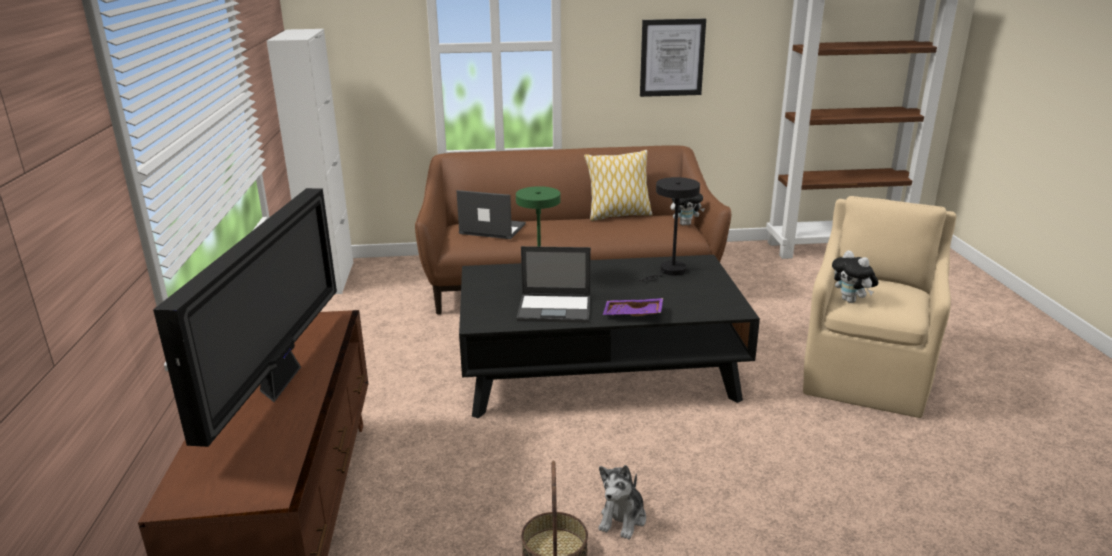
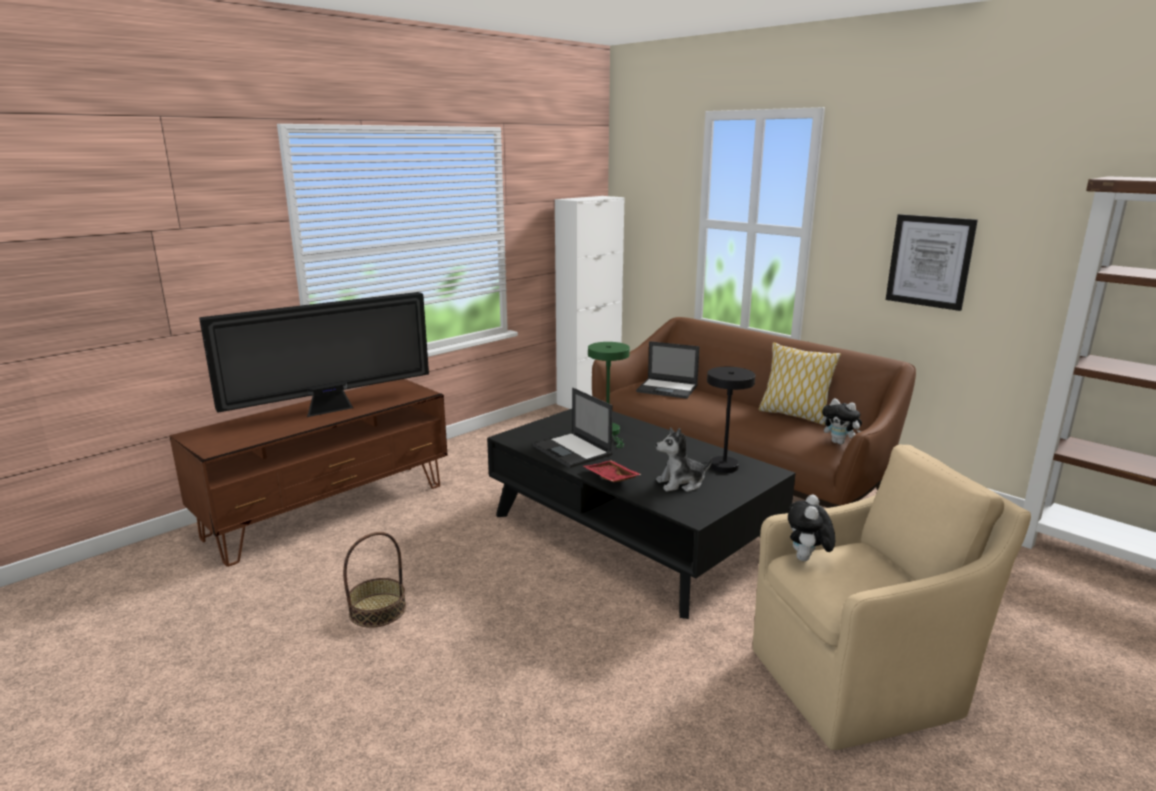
camera: 50 degrees right, 5 degrees down
(491, 229) = (668, 389): laptop -> laptop turned 135 degrees clockwise
(623, 519) = (443, 623): plush toy -> plush toy (681, 483)
(632, 315) = (610, 478): purple tray -> red tray

